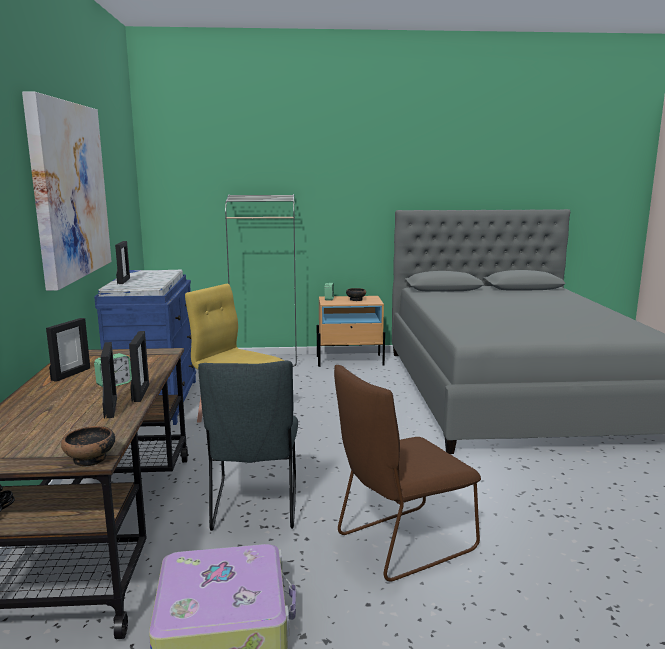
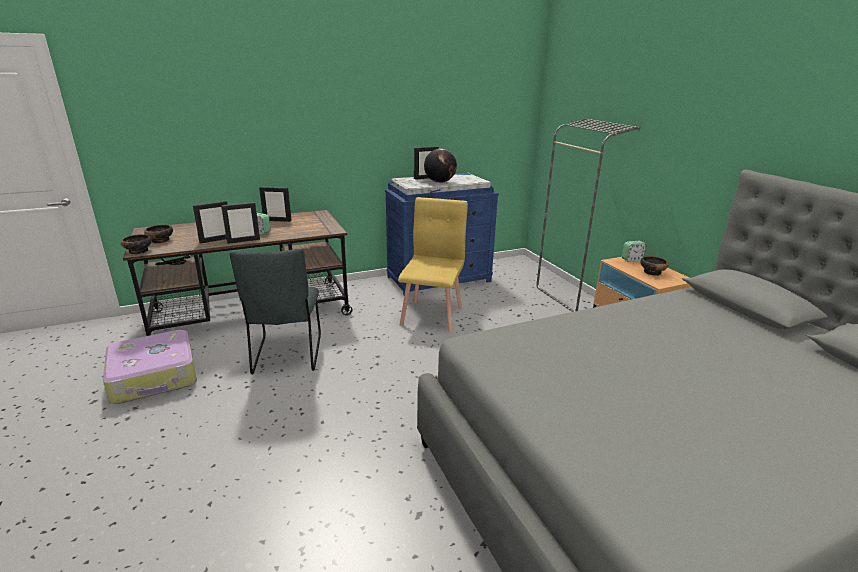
camera: 70 degrees right, 10 degrees up
(51, 445) = (160, 240): none -> bowl
(68, 191) = (363, 101): picture -> none
(153, 279) = (439, 182): none -> globe
(255, 508) = (287, 356): grey chair -> grey chair turned 75 degrees counterclockwise
(400, 544) = (240, 434): brown chair -> none

